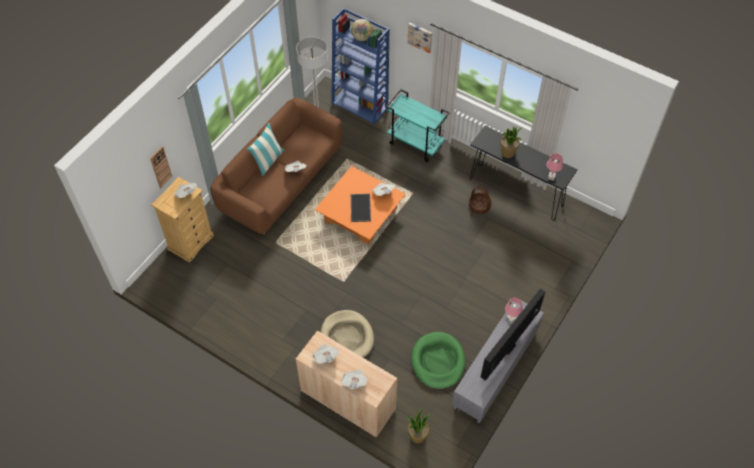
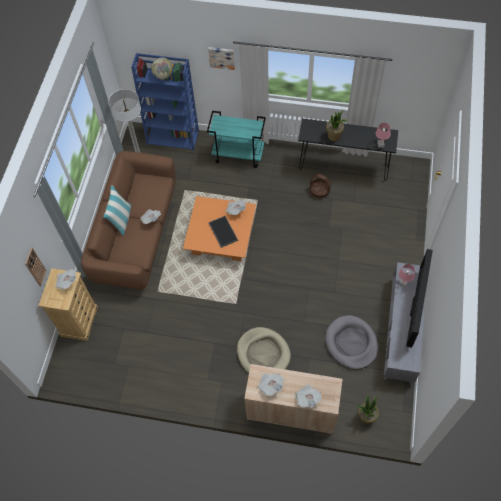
camera: 20 degrees left, 5 degrees up
(438, 362) = (351, 343): green dog bed -> grey dog bed

